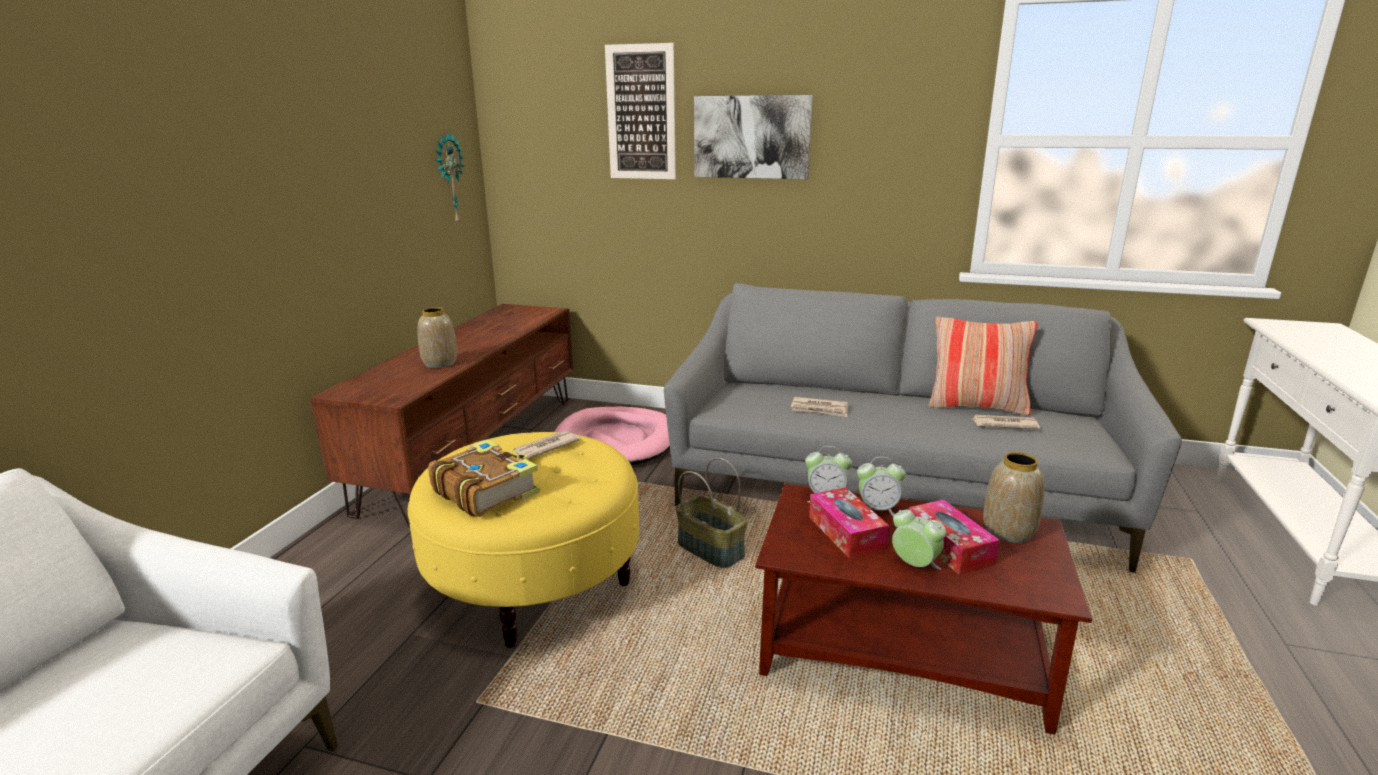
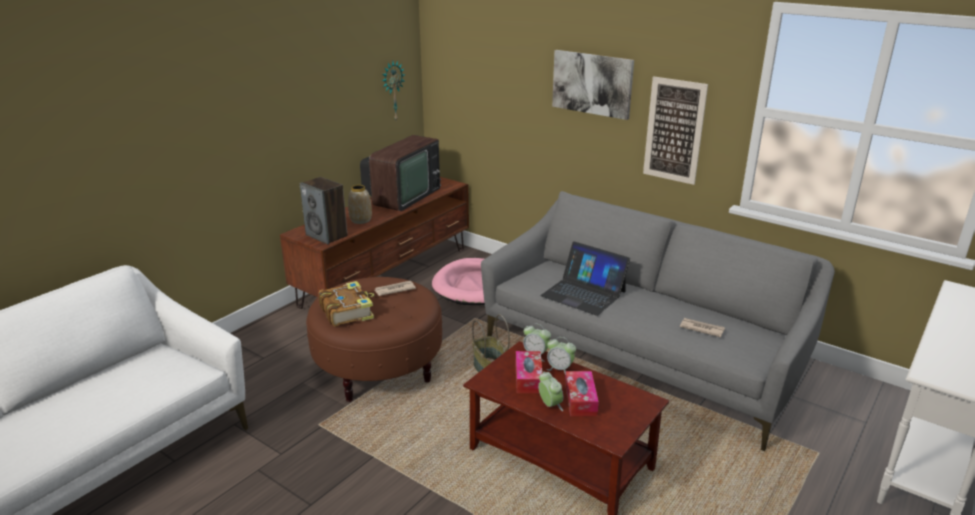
camera: 20 degrees right, 5 degrees up
(396, 388) = (327, 235): none -> speaker
(485, 330) = (402, 197): none -> television
(535, 582) = (379, 368): yellow ottoman -> brown ottoman
(641, 113) = (521, 56): picture -> picture (674, 130)
(820, 409) = (583, 293): newspaper -> laptop
(976, 406) = (699, 311): pillow -> none
(1009, 532) = (627, 400): vase -> none

